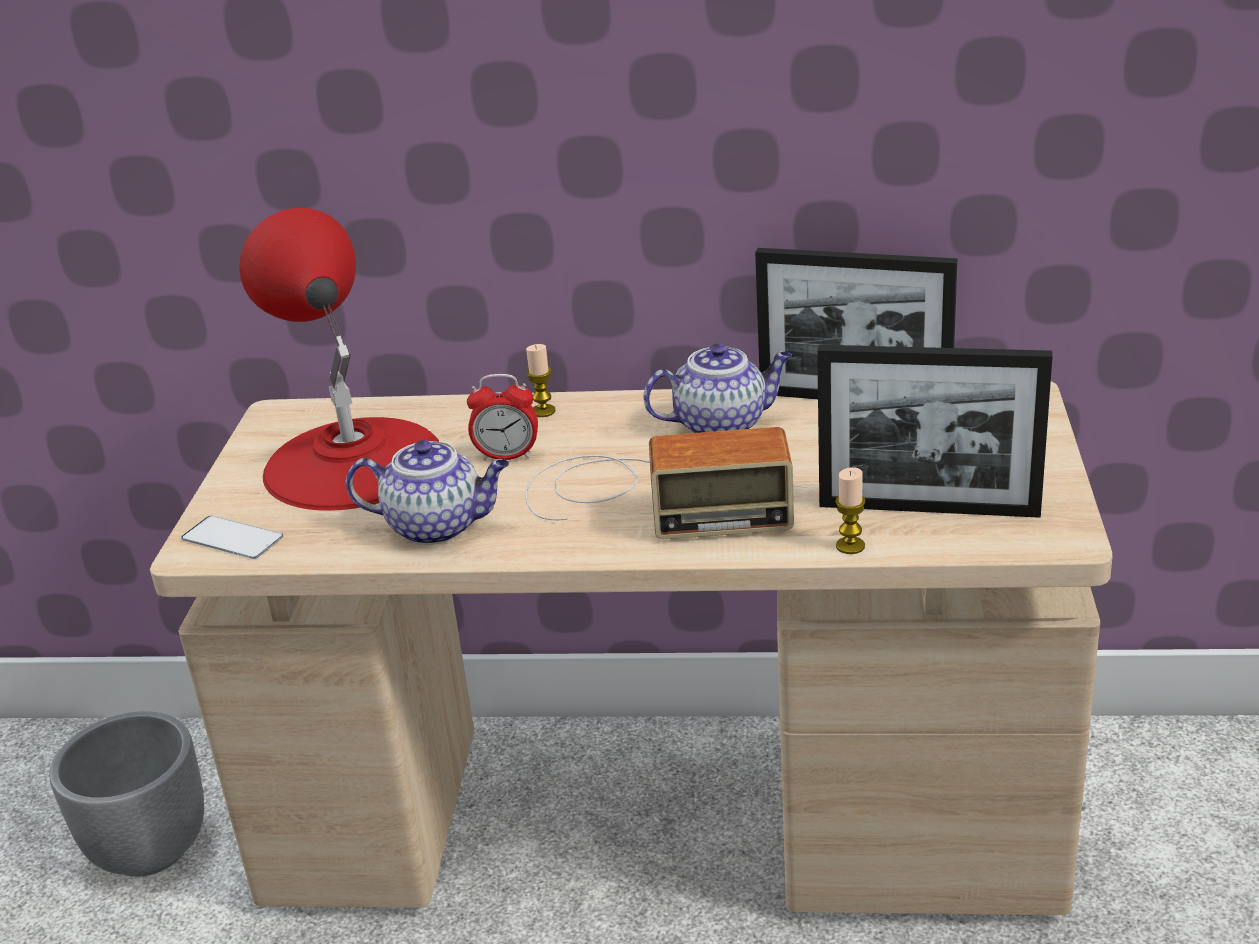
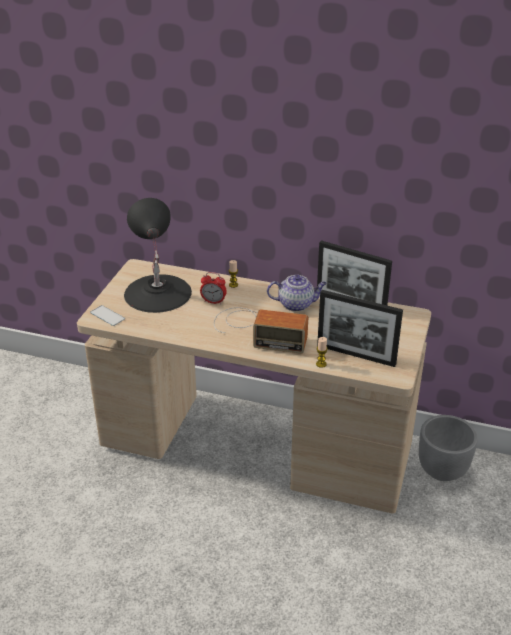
camera: 10 degrees right, 5 degrees up
(148, 850) = (67, 416): grey planter -> grey planter (441, 470)
(352, 462) = (157, 293): red table lamp -> black table lamp
(438, 526) = (179, 326): teapot -> none

